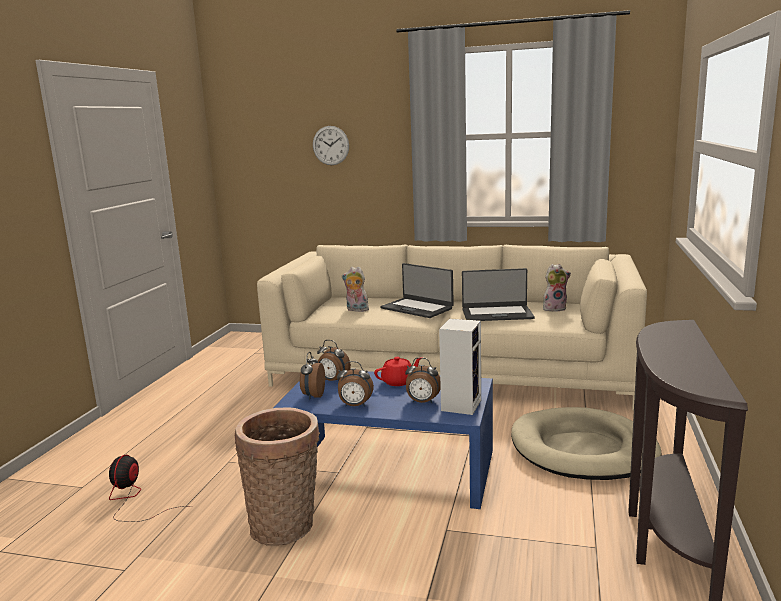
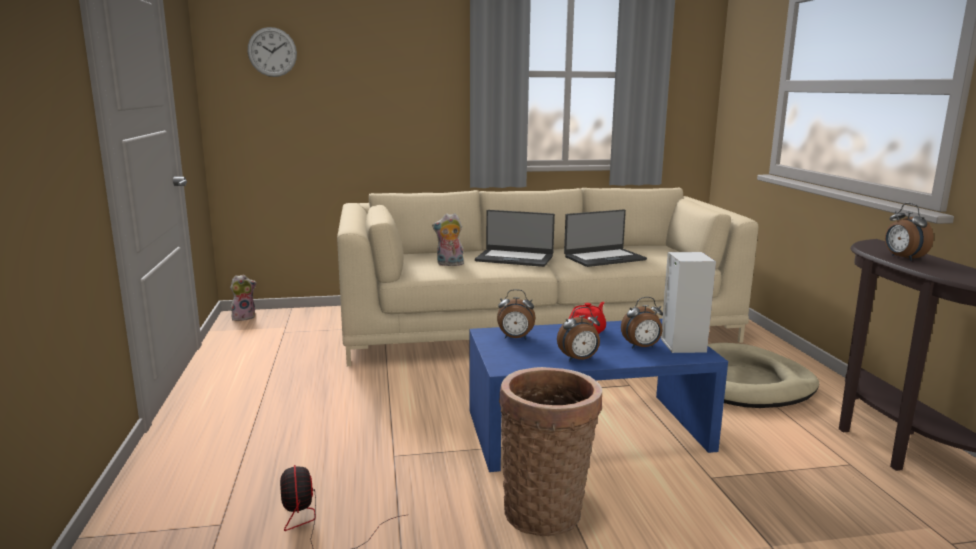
camera: 25 degrees left, 0 degrees up
(313, 396) = (517, 356): alarm clock -> alarm clock (902, 258)
(330, 145) = (366, 76): wall clock -> wall clock (272, 52)
(554, 308) = (649, 250): plush toy -> plush toy (244, 317)

